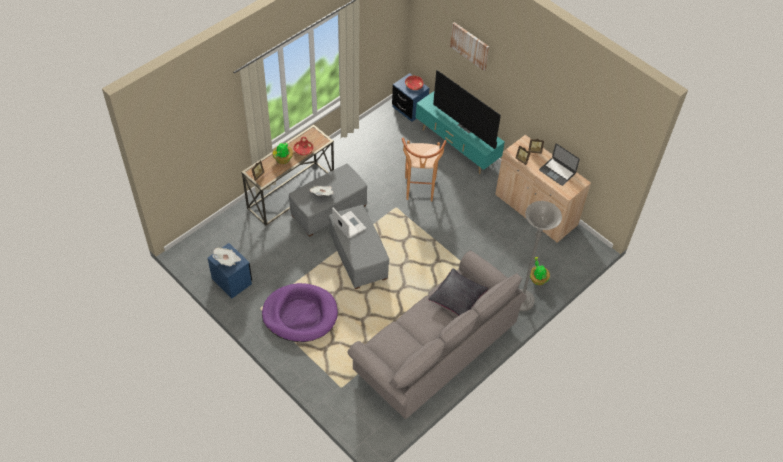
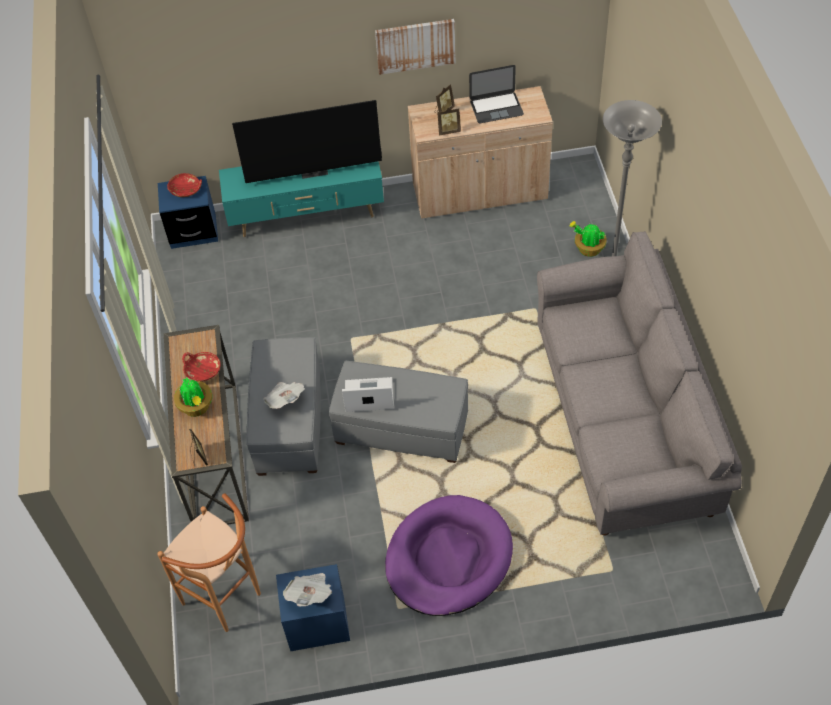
camera: 50 degrees left, 0 degrees up
(419, 192) = (347, 297): brown stool -> brown stool (228, 601)
(457, 298) = (594, 333): black pillow -> none
(470, 45) = (256, 49): picture -> picture (415, 45)

